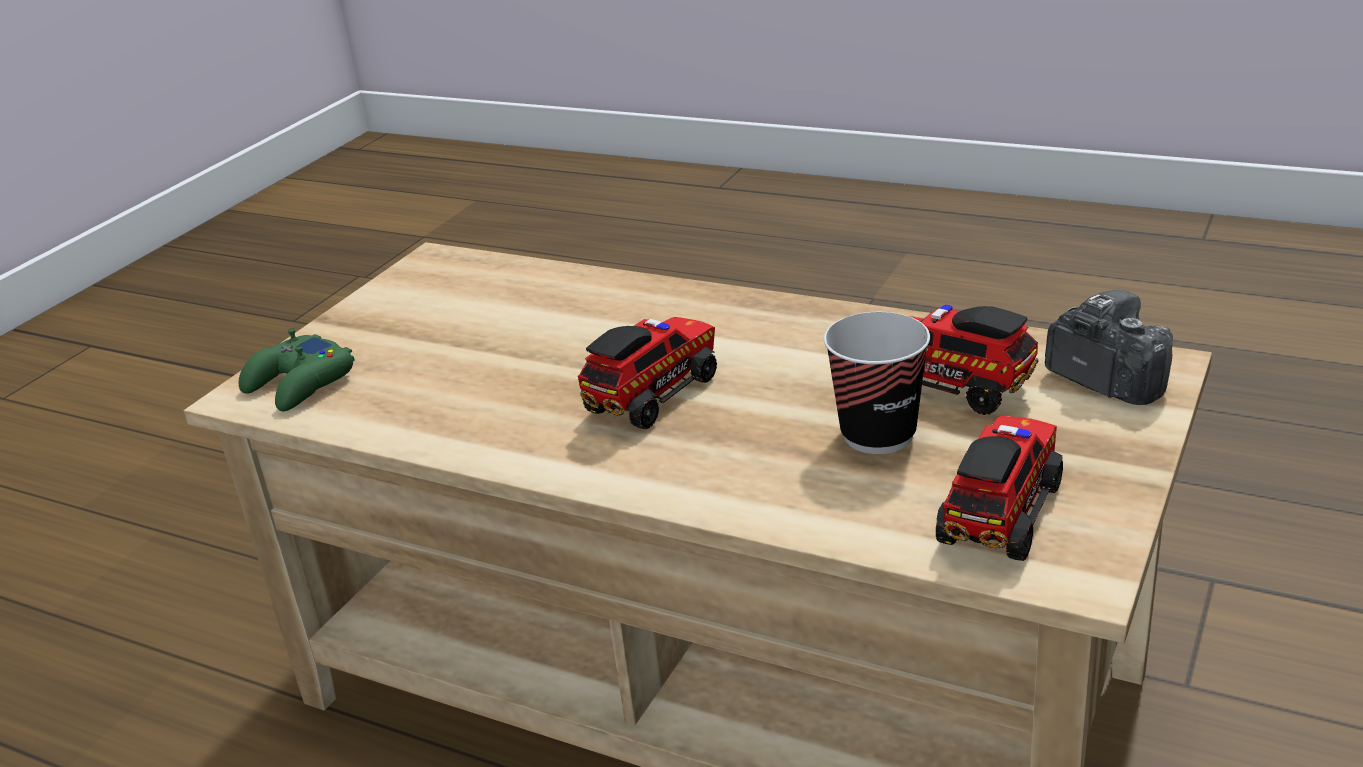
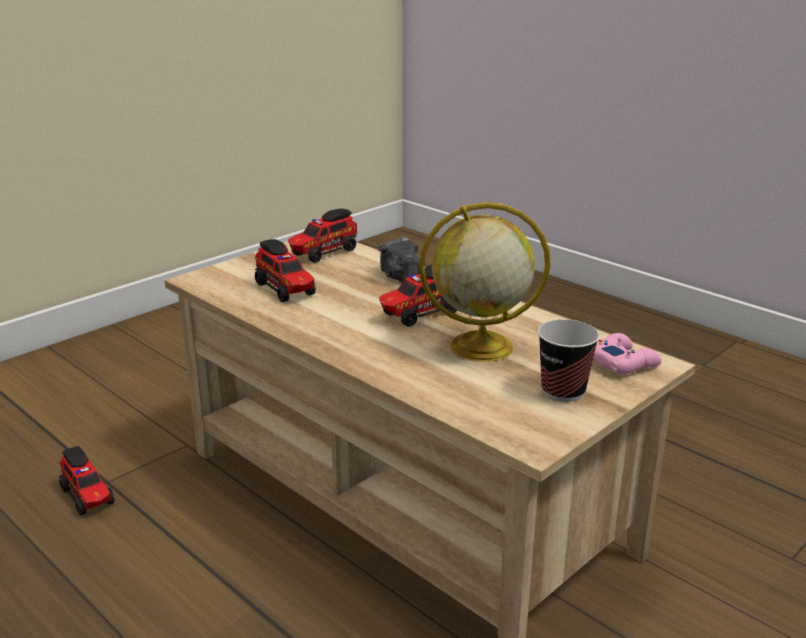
camera: 165 degrees left, 5 degrees down
(299, 384) = (622, 362): green game controller -> pink game controller
(527, 356) = (479, 347): none -> globe
(878, 435) = (337, 280): cup -> cup (563, 391)
(1106, 380) = (223, 278): camera -> camera (400, 276)
(1200, 549) = (88, 497): none -> toy truck

